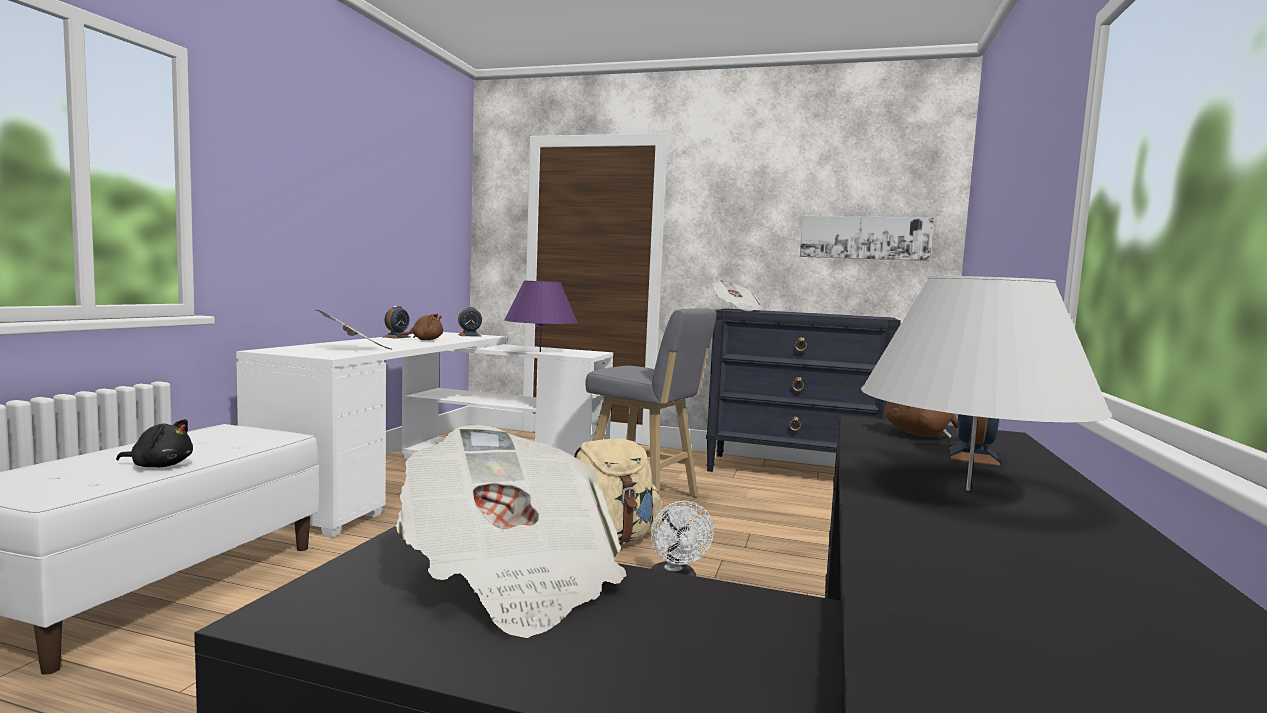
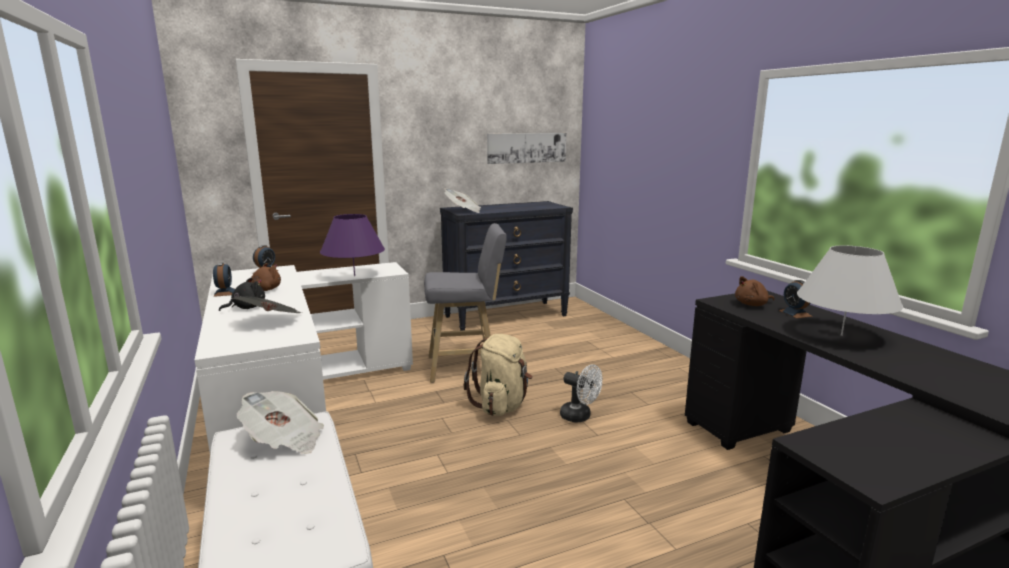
camera: 40 degrees left, 10 degrees up
(160, 465) = (314, 487): black plush toy -> black plush toy (246, 308)
(512, 578) = (859, 436): newspaper -> newspaper (284, 440)

